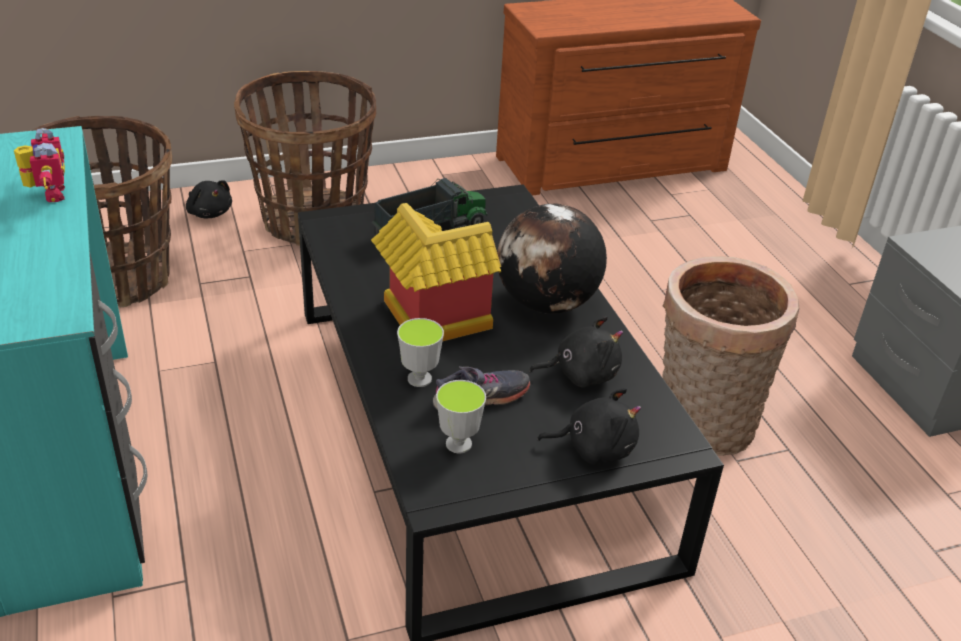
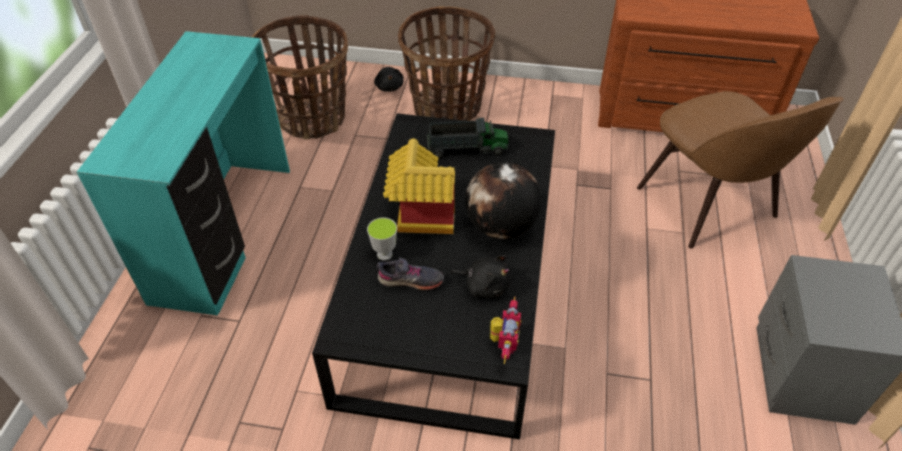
camera: 30 degrees right, 10 degrees up
(47, 194) = (209, 83): toy robot -> toy robot (503, 343)
(458, 444) = (375, 306): cup -> none
(594, 447) = (454, 340): black plush toy -> none
(701, 426) = (599, 340): basket -> none
(711, 247) = (709, 206): none -> brown chair

